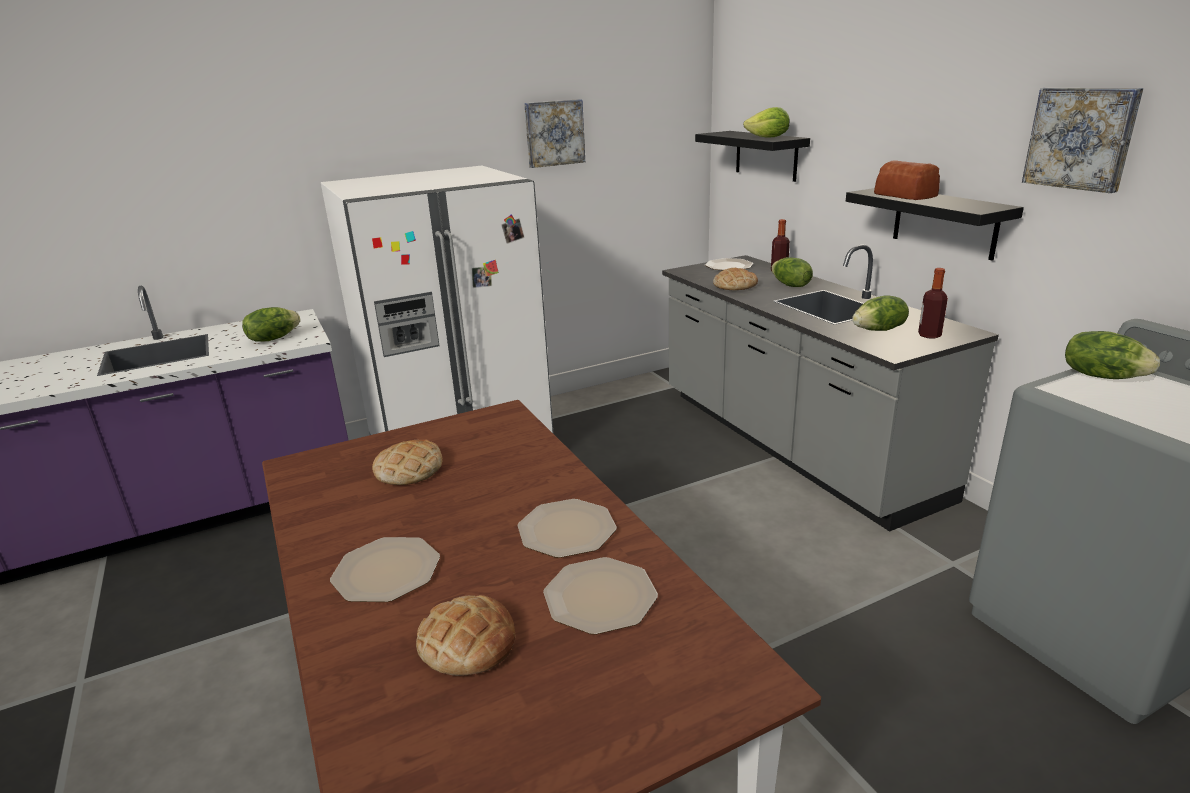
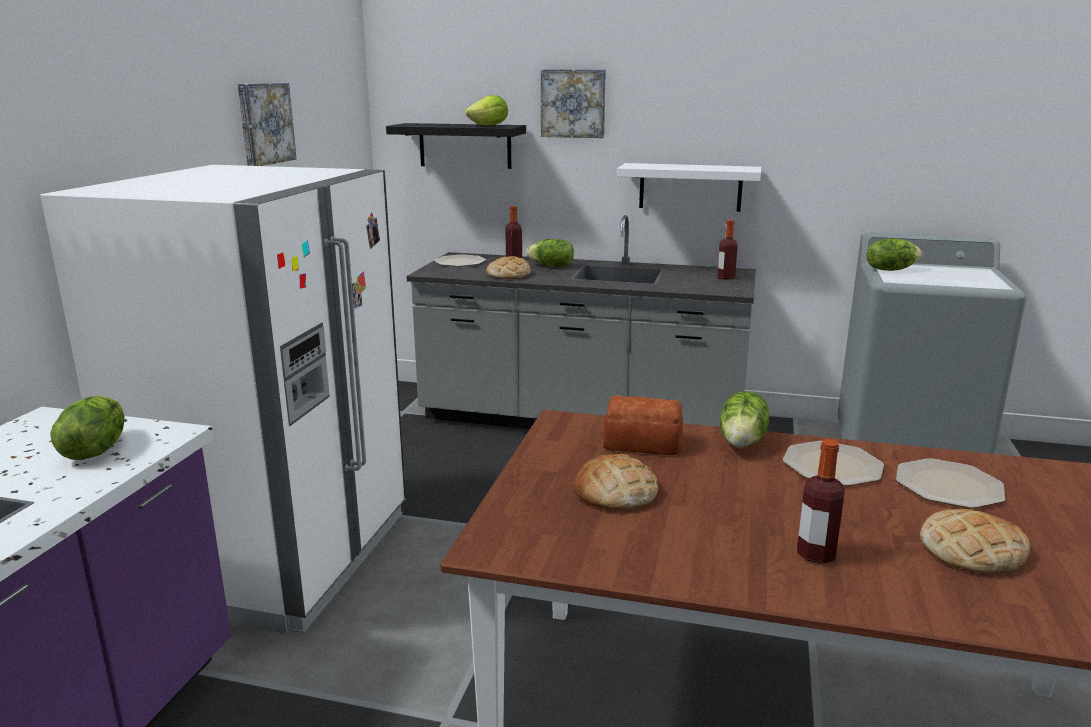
camera: 50 degrees left, 5 degrees down
(387, 571) = (816, 554): plate -> bottle
(879, 330) = (691, 281): lettuce -> lettuce (743, 442)
(905, 195) = (666, 166): bread -> bread (641, 442)
(944, 222) = (690, 187): black shelf -> white shelf
(1081, 138) = (800, 112): picture -> picture (573, 103)

